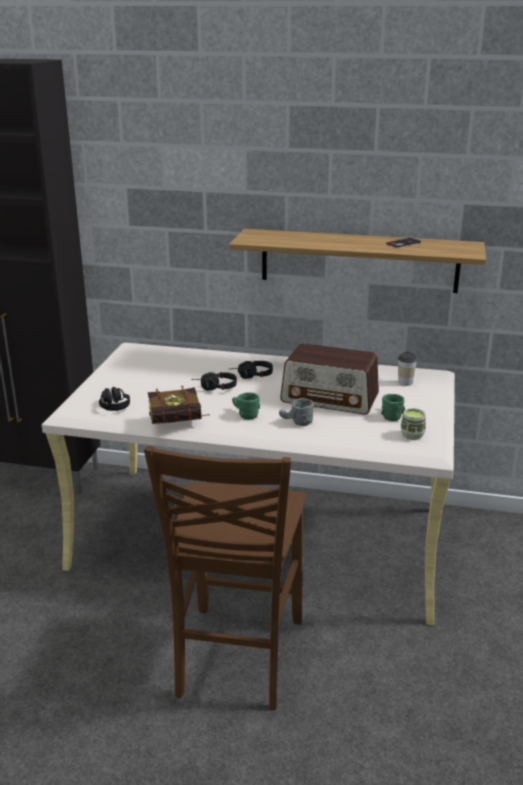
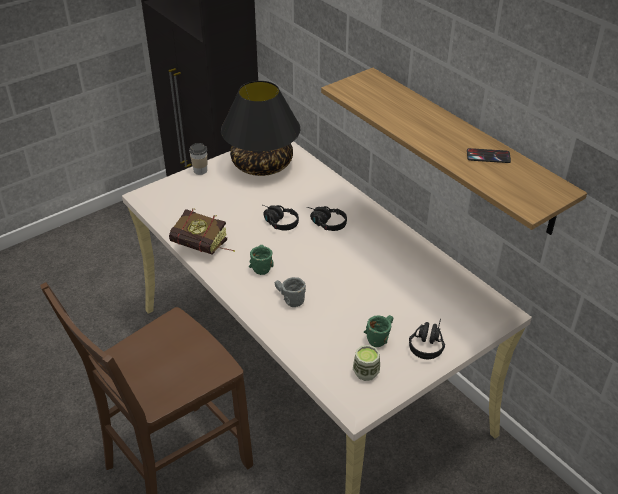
camera: 40 degrees right, 15 degrees up
(113, 404) = (183, 201): black headphones -> black headphones (427, 342)
(145, 362) = (262, 164): none -> black table lamp
(330, 398) = (355, 286): radio -> none
(405, 382) = (452, 304): cup -> cup (200, 170)

